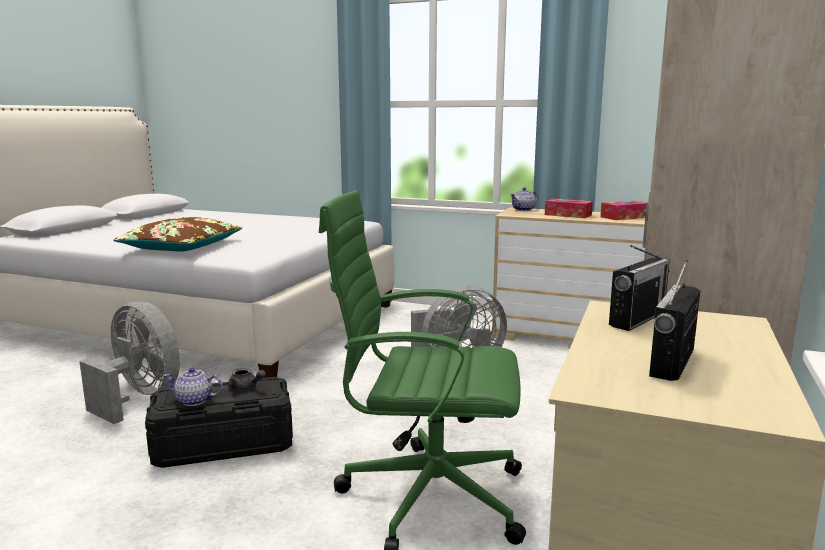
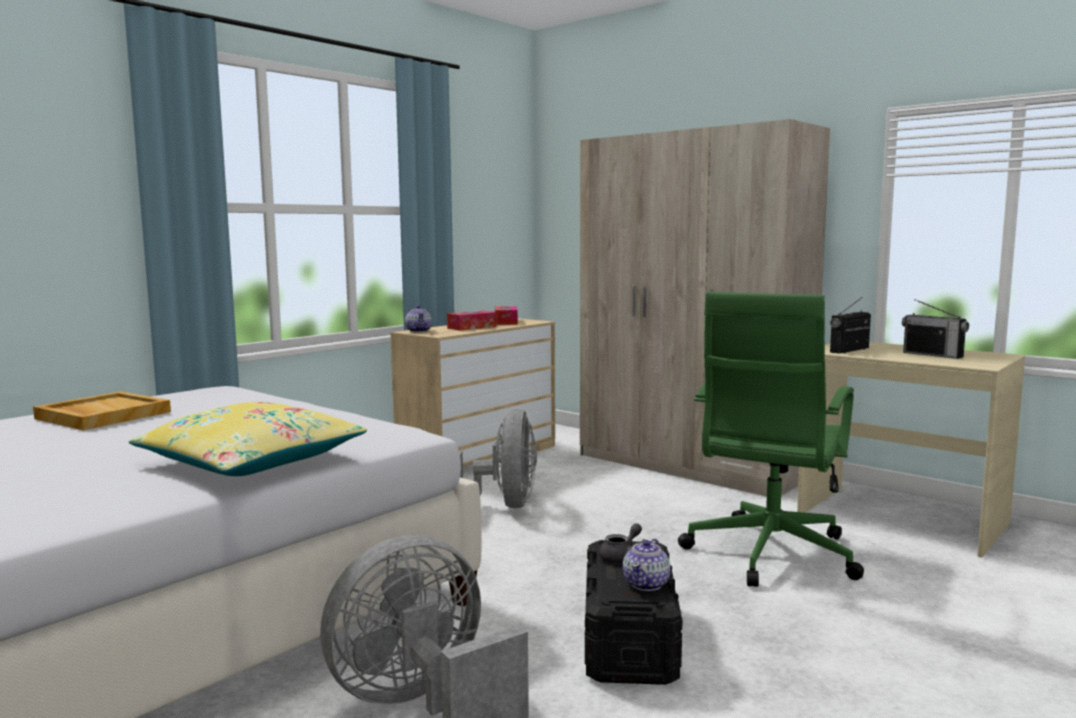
camera: 70 degrees left, 5 degrees down
(181, 247) = (251, 461): brown pillow -> yellow pillow
(276, 220) = (102, 415): none -> beige tray
(637, 319) = (849, 350): radio -> radio turned 105 degrees counterclockwise

